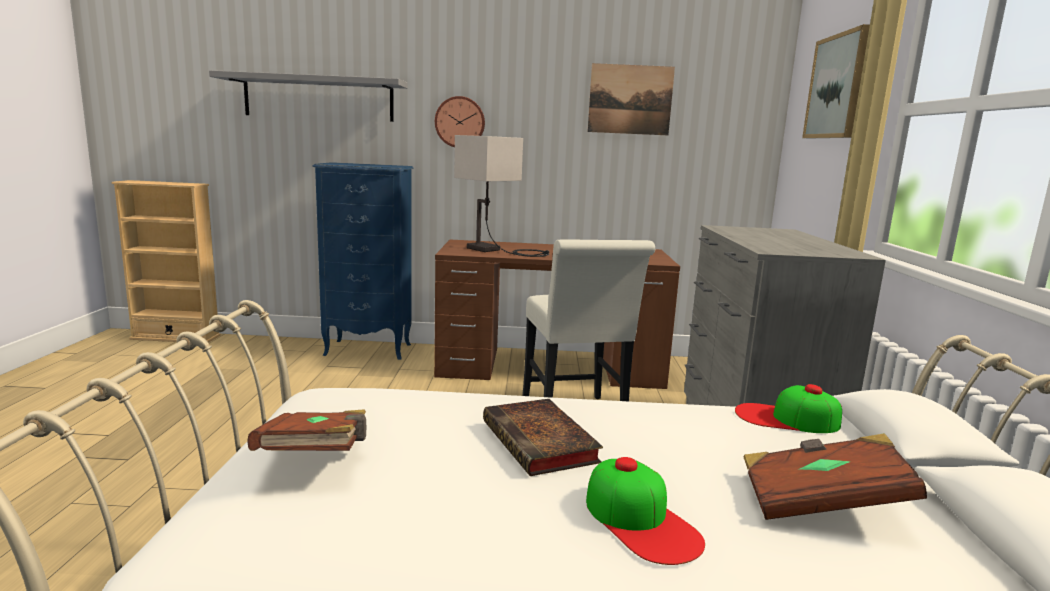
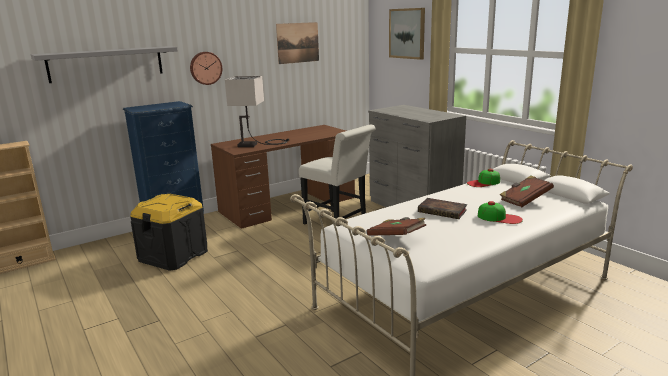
camera: 35 degrees left, 5 degrees up
(302, 382) = (173, 256): none -> black storage box

